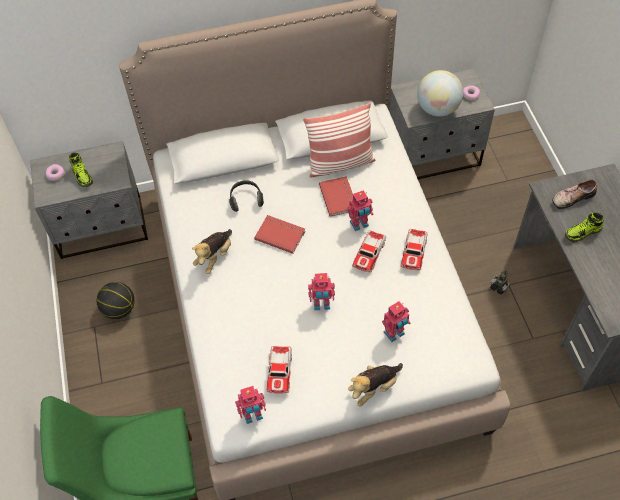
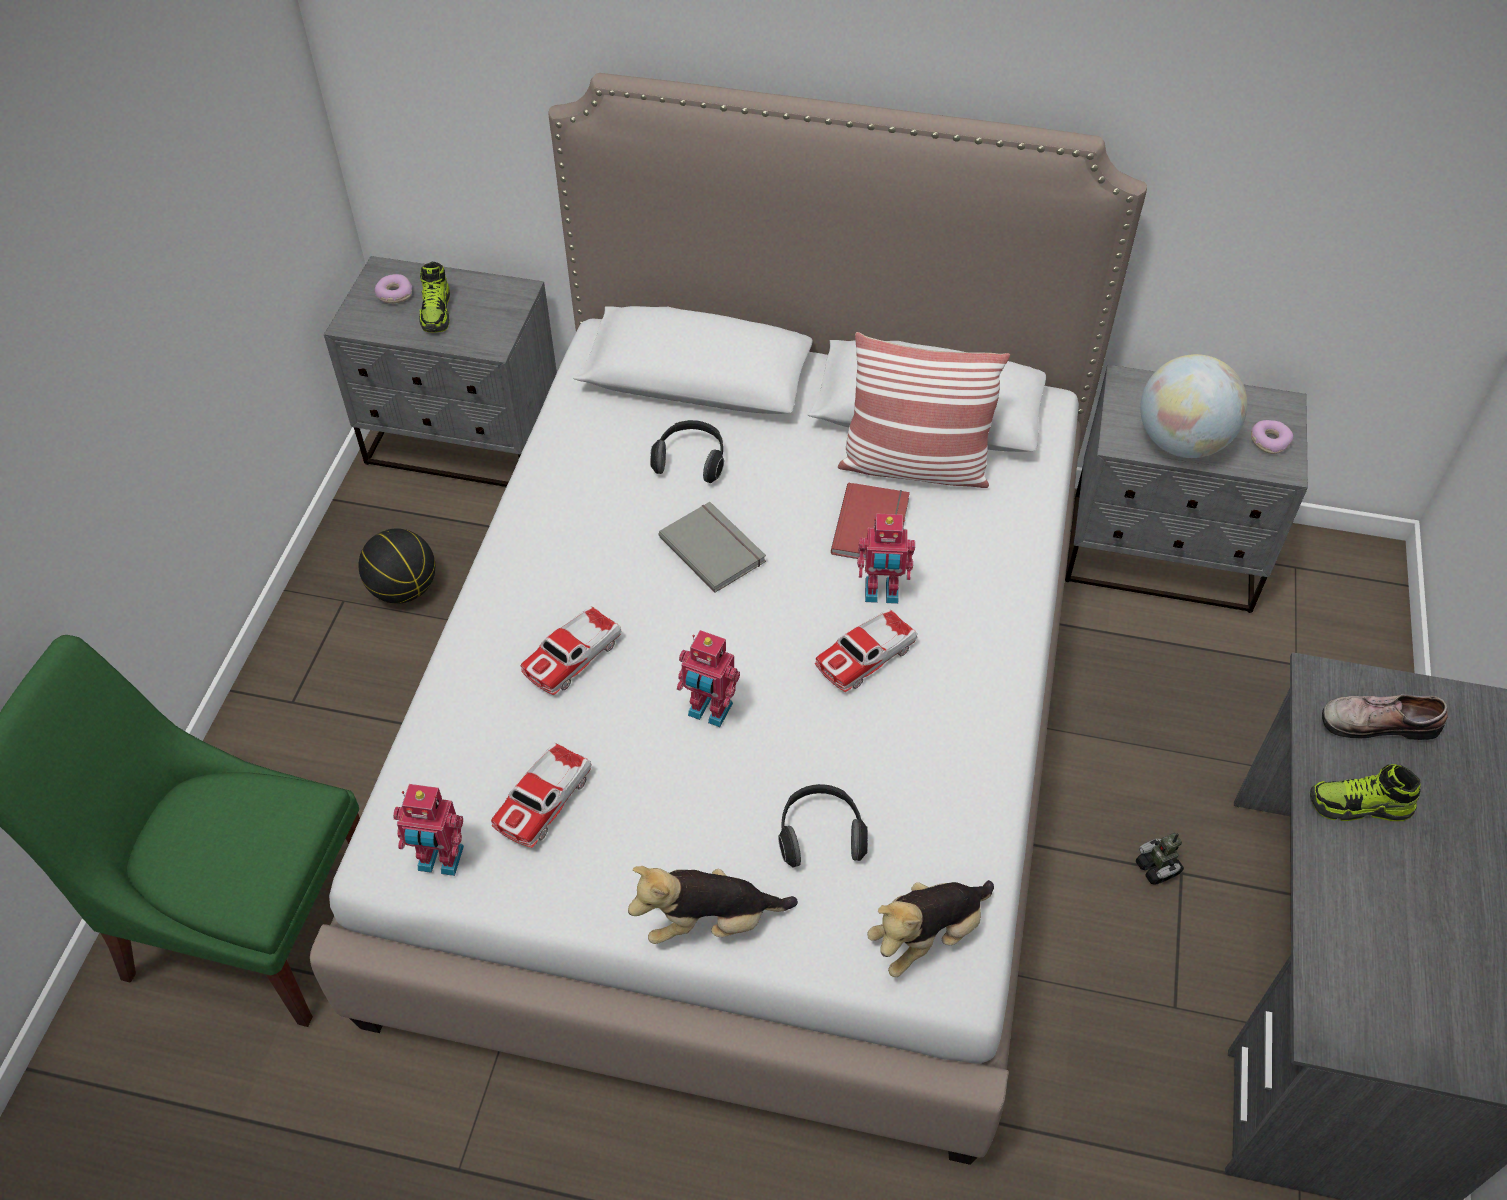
camera: 25 degrees right, 5 degrees down
(215, 256) = (567, 538): plush toy -> plush toy (927, 936)
(280, 234) = (714, 547): red book -> grey book
(394, 334) = (820, 834): toy robot -> headphones
(414, 252) = (960, 691): toy car -> toy car (573, 656)

